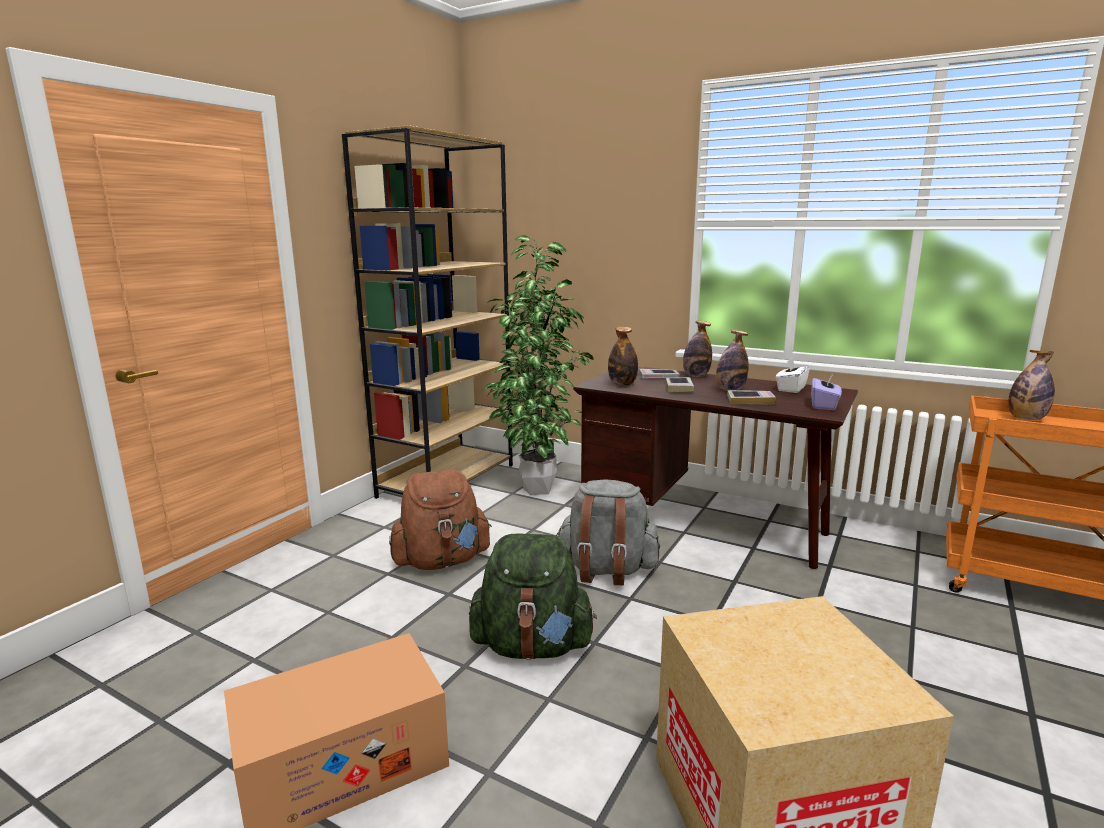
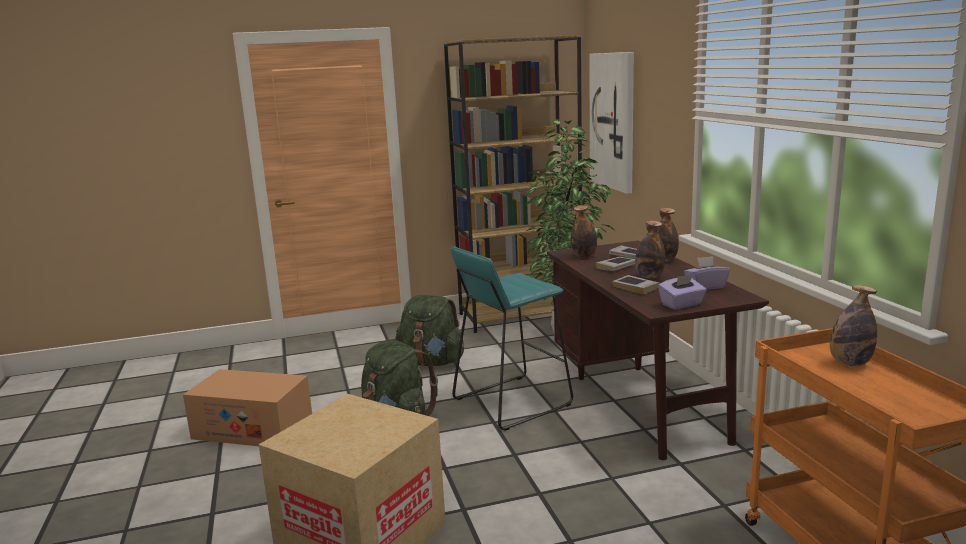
camera: 45 degrees right, 0 degrees up
(442, 561) = (432, 362): brown backpack -> green backpack
(532, 244) = (613, 121): none -> picture
(606, 570) = (511, 402): grey backpack -> turquoise stool
(791, 389) = (705, 286): white tissue box -> purple tissue box

